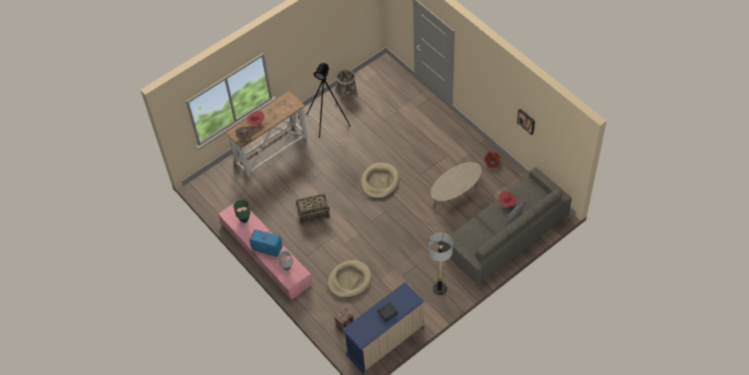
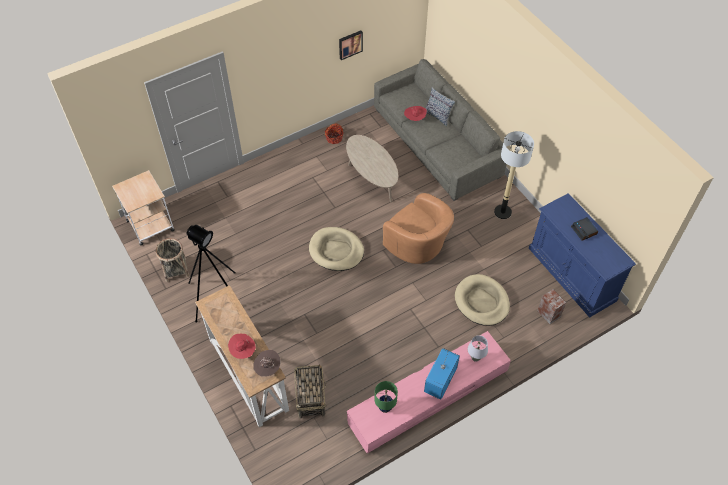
camera: 85 degrees left, 0 degrees up
(314, 214) = (371, 331): basket -> basket (311, 397)
(382, 69) = (150, 225): none -> beige cart
(393, 233) = (417, 246): none -> brown armchair

